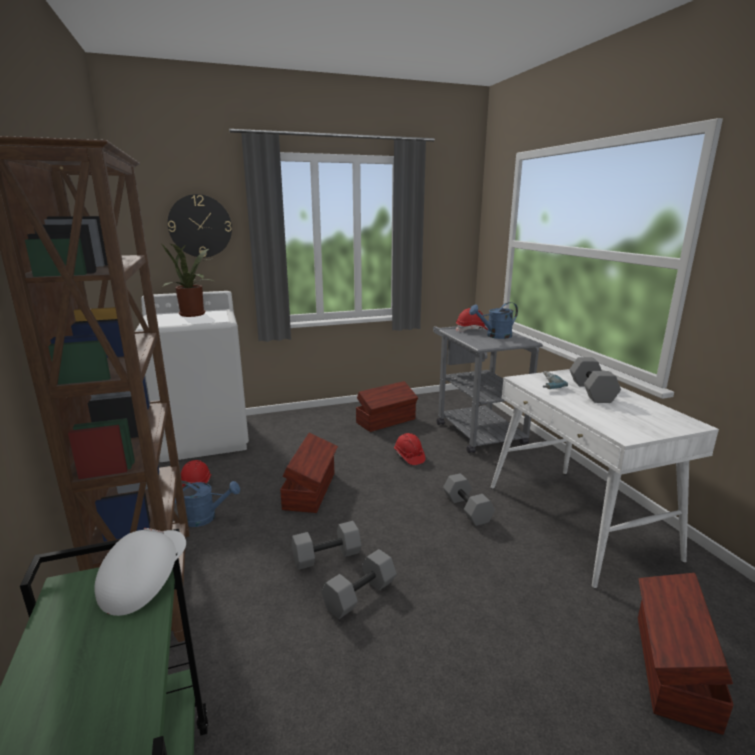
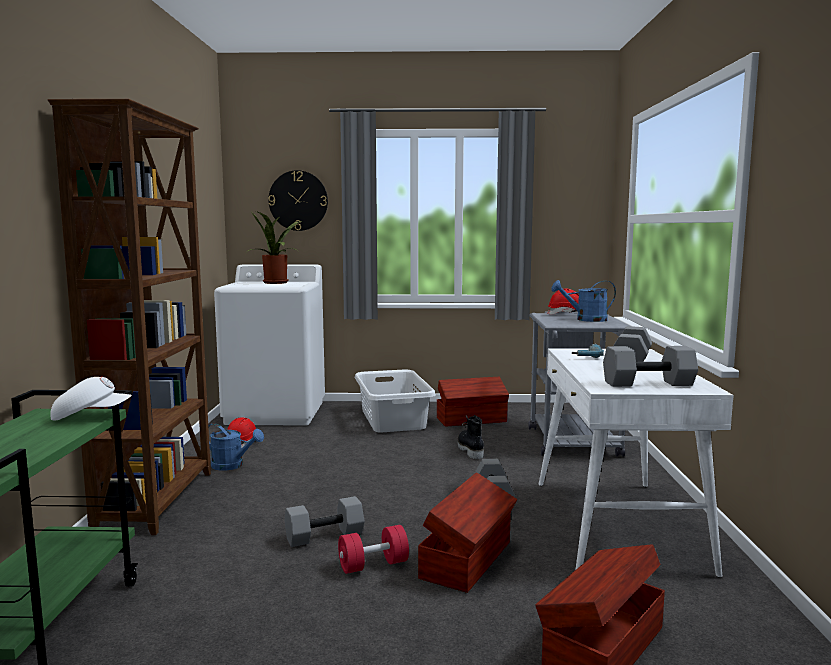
camera: 20 degrees right, 10 degrees down
(144, 581) = (91, 416): white cap -> white cap turned 45 degrees clockwise
(311, 490) = (344, 461): brown storage box -> brown storage box (468, 559)
(320, 429) = (393, 419): none -> grey laundry basket
(327, 555) = (318, 506): grey dumbbell -> grey dumbbell (648, 383)
(409, 457) = (469, 450): red hard hat -> black boot
(430, 622) = (373, 565): none -> red dumbbell

